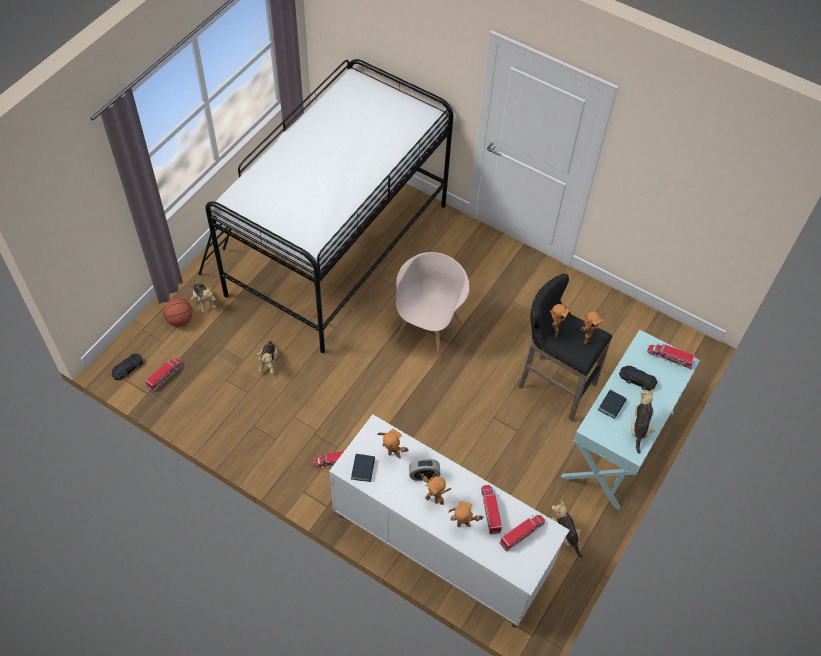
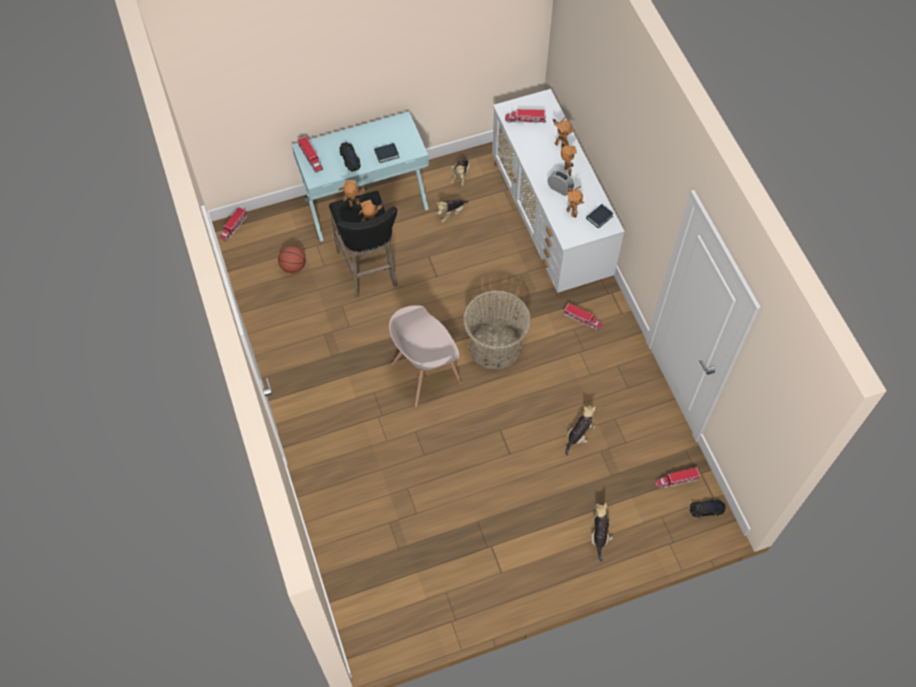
camera: 140 degrees left, 5 degrees up
(180, 320) = (633, 529): basketball -> basketball (293, 267)
(334, 250) = (440, 510): black bed -> none
(392, 389) = (495, 346): none -> basket
(490, 511) = (534, 143): toy truck -> toy truck (233, 227)
(639, 428) = (383, 131): plush toy -> plush toy (451, 213)

